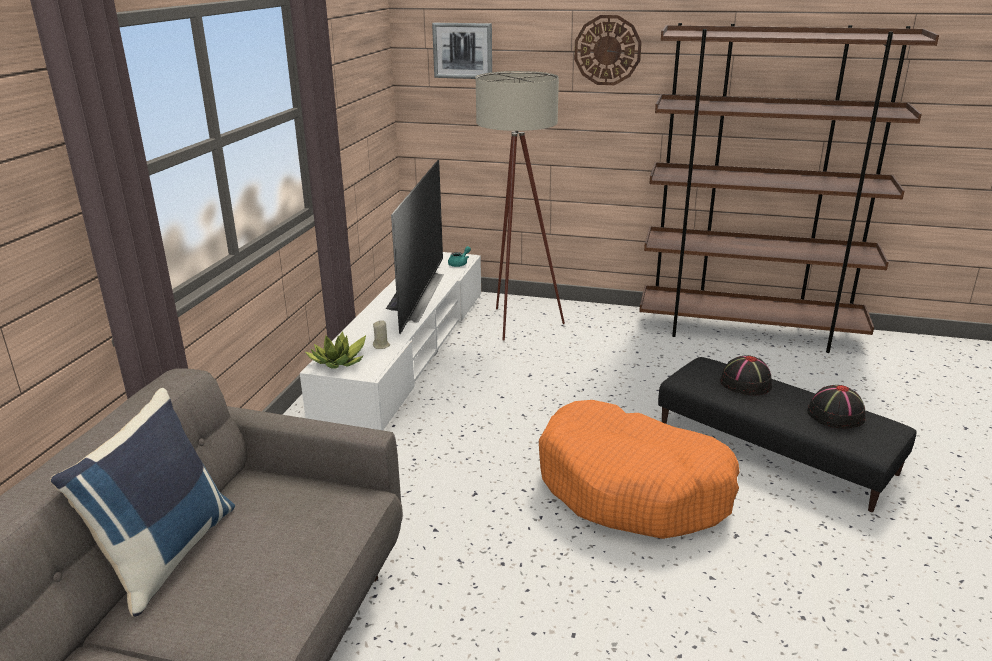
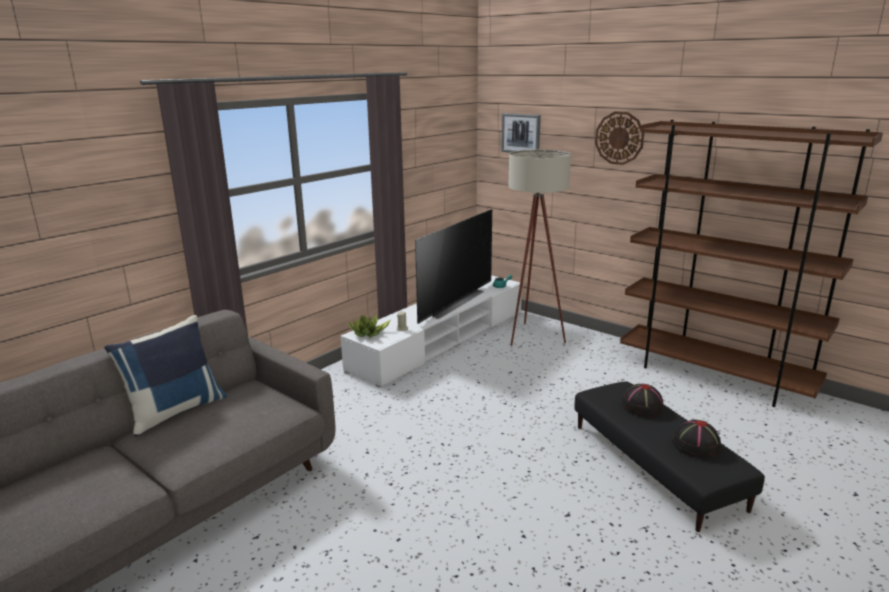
camera: 25 degrees right, 5 degrees down
(633, 488) = (519, 462): orange dog bed -> none

